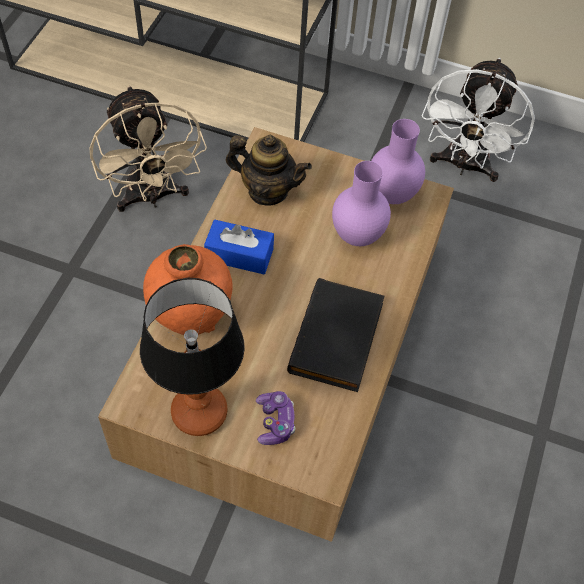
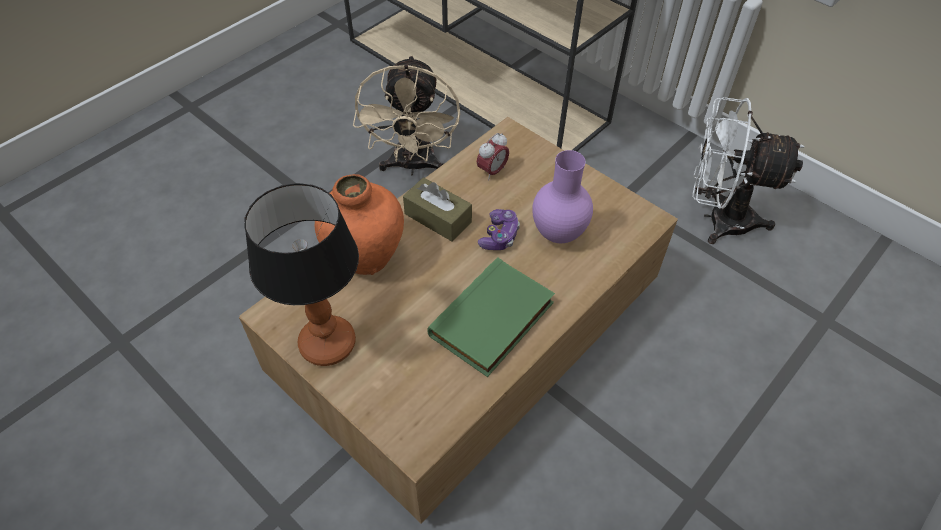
camera: 25 degrees right, 5 degrees down
(239, 254) = (438, 218): blue tissue box -> brown tissue box
(267, 190) = (492, 171): teapot -> alarm clock
(275, 422) = (392, 377): game controller -> game controller (499, 236)
(338, 339) = (493, 321): black book -> green book
(393, 195) = (612, 208): purple vase -> none
(464, 166) = (717, 218): white fan -> white fan turned 60 degrees clockwise

